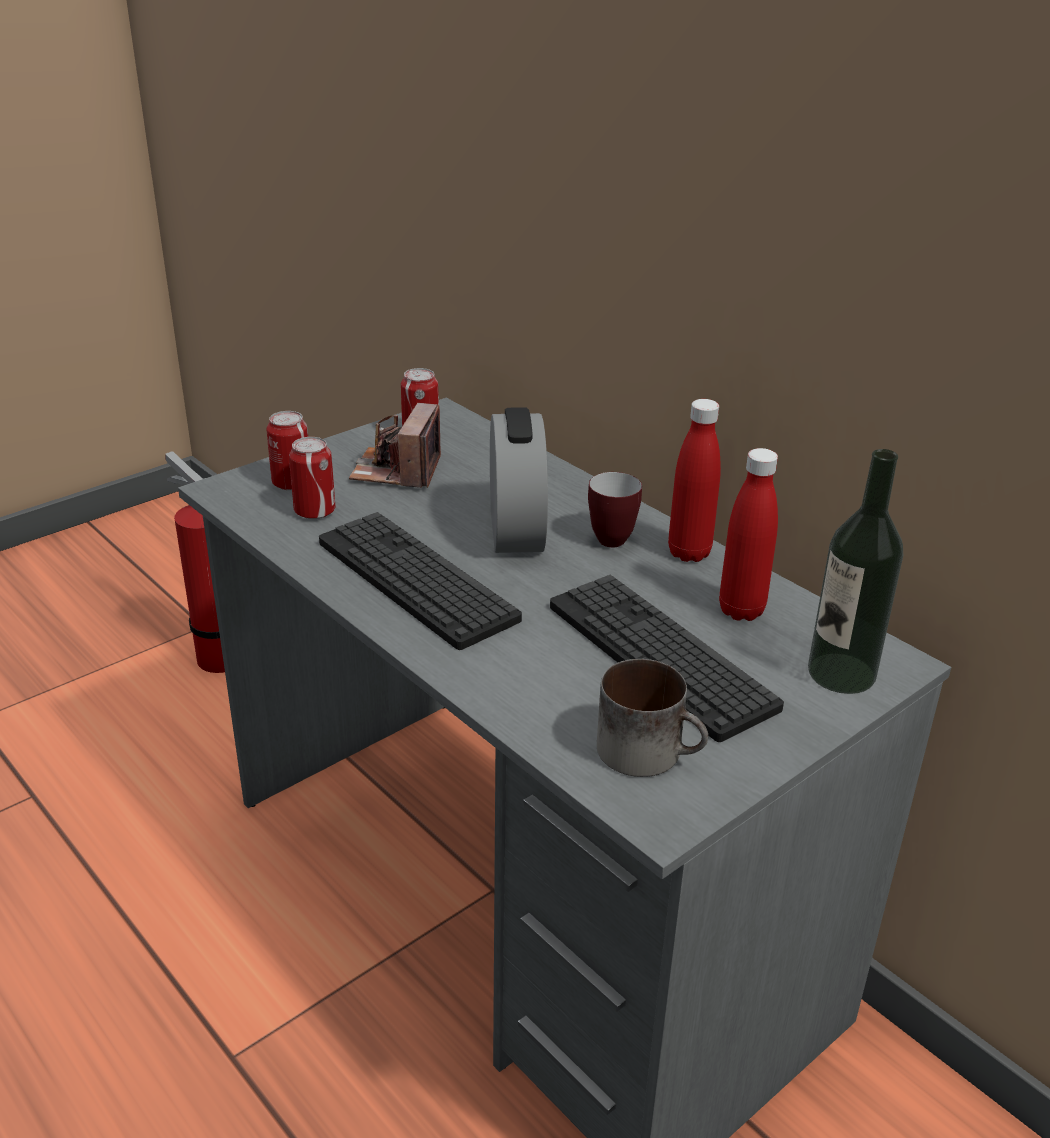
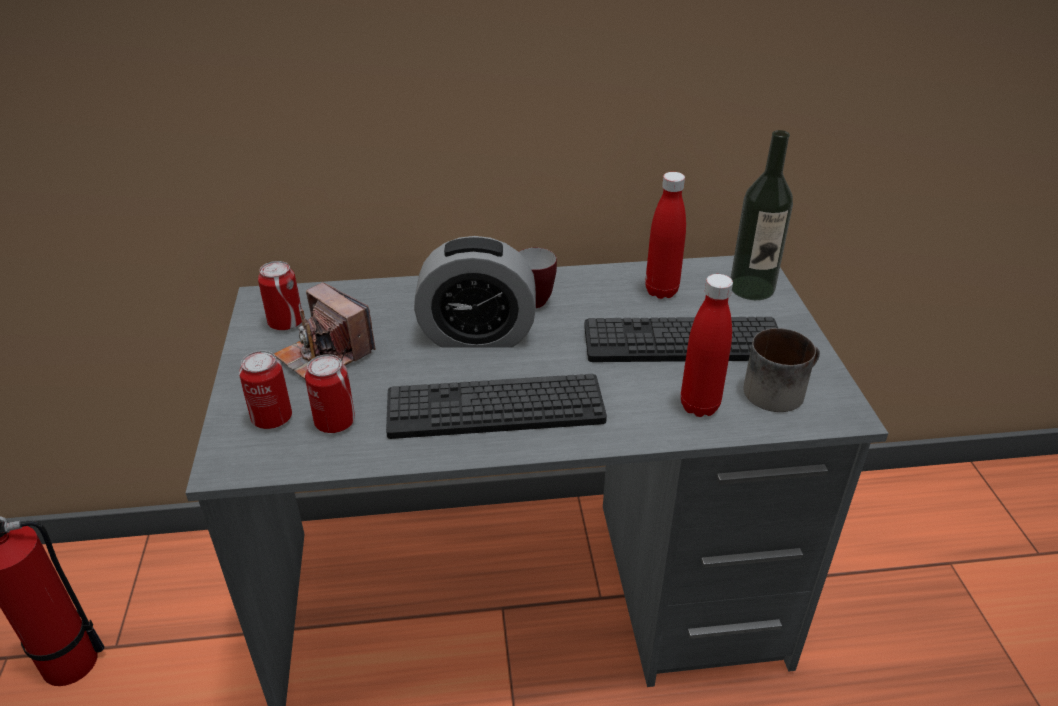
camera: 55 degrees left, 5 degrees up
(516, 530) = (477, 335): alarm clock -> alarm clock turned 150 degrees clockwise
(689, 553) = (580, 280): red bottle -> red bottle (699, 406)

